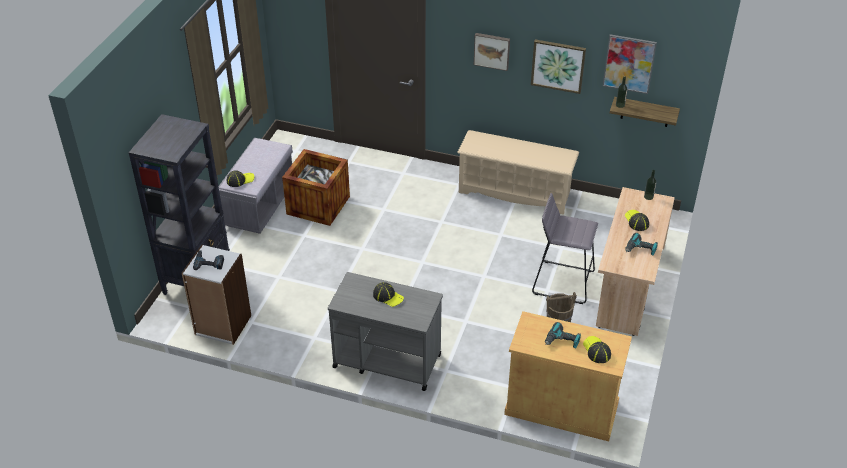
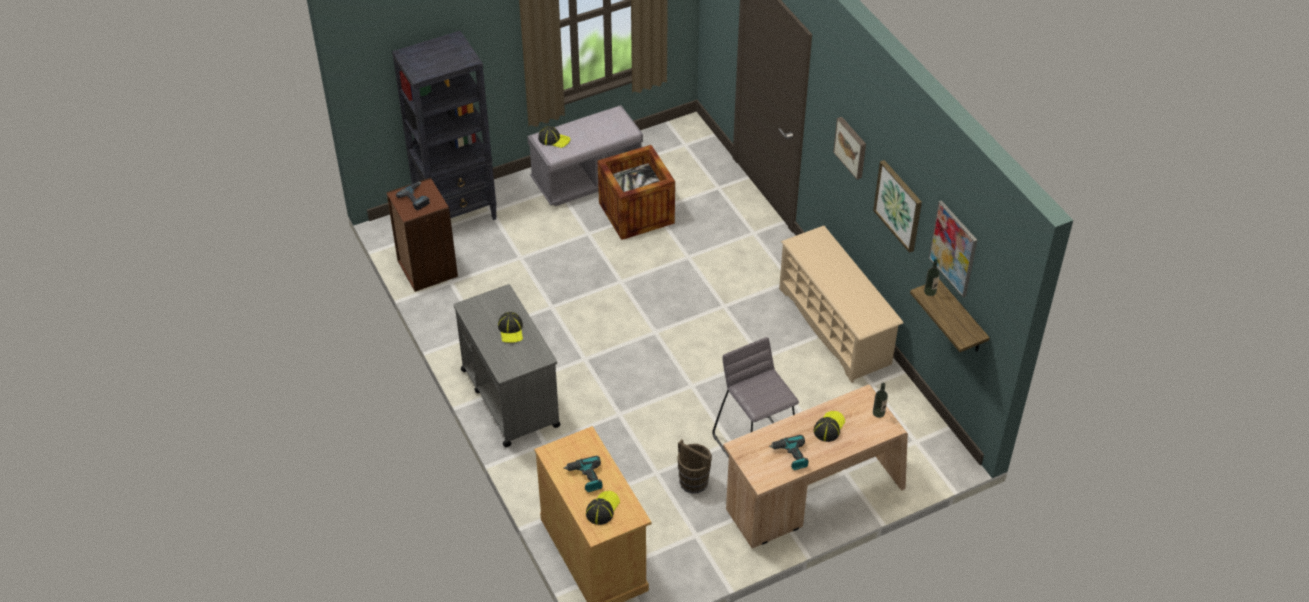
camera: 45 degrees right, 5 degrees up
(222, 325) = (426, 269): white bookcase -> brown bookcase

